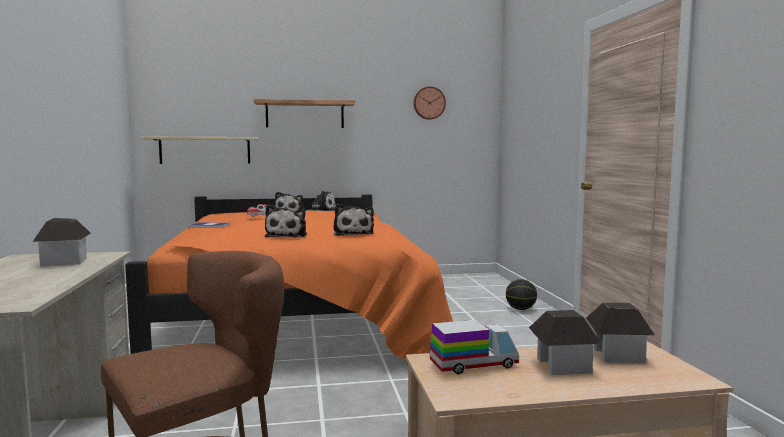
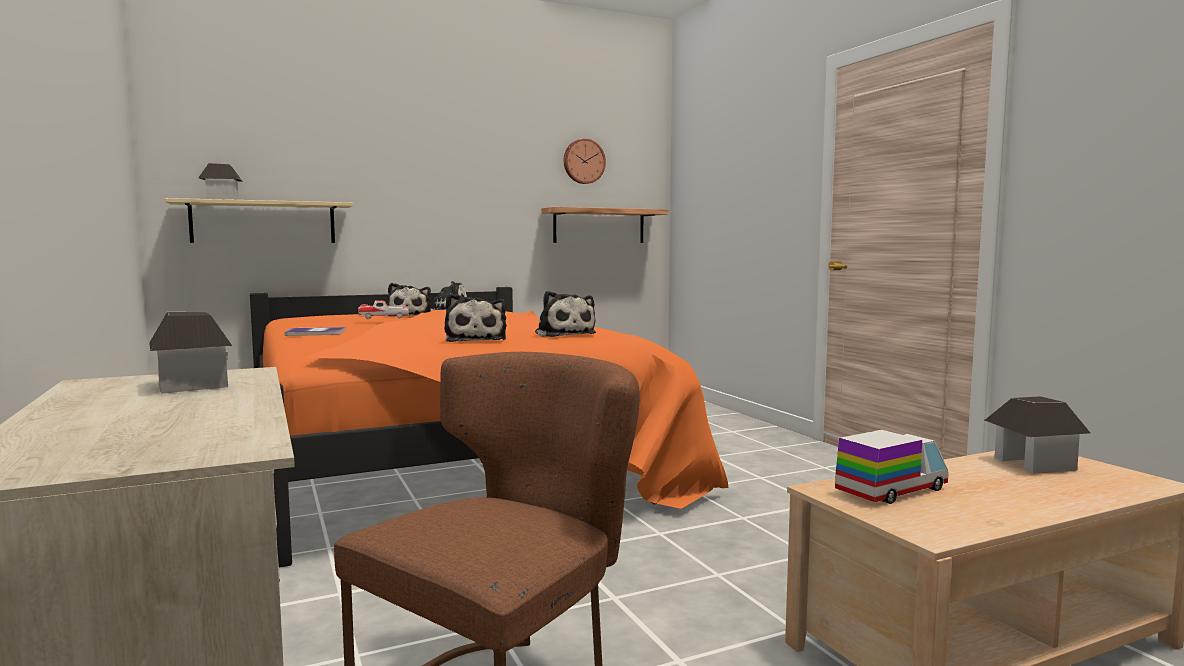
camera: 15 degrees left, 0 degrees up
(305, 114) = (415, 172): shelf -> shelf (599, 226)
(520, 309) = (740, 430): basketball -> none
(562, 365) = (994, 481): toy house -> toy house (222, 200)

